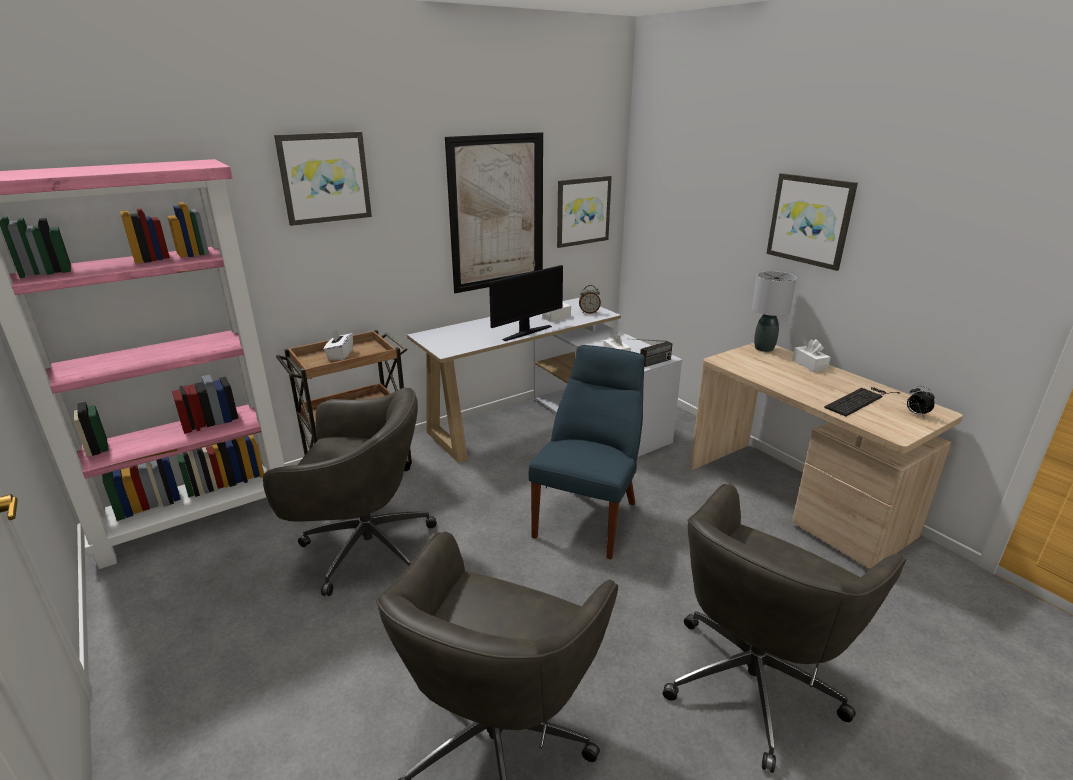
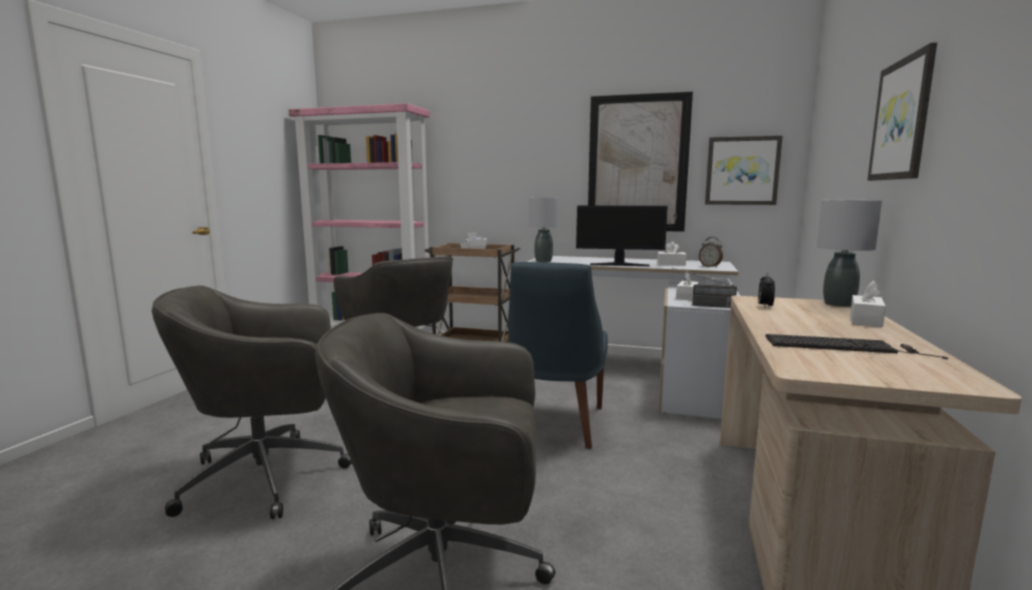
camera: 50 degrees right, 15 degrees down
(325, 178) = (494, 125): picture -> none
(449, 348) = (543, 261): none -> grey table lamp
(588, 516) = (555, 425): blue chair -> blue chair turned 120 degrees clockwise
(916, 414) = (909, 373): alarm clock -> alarm clock (765, 306)

